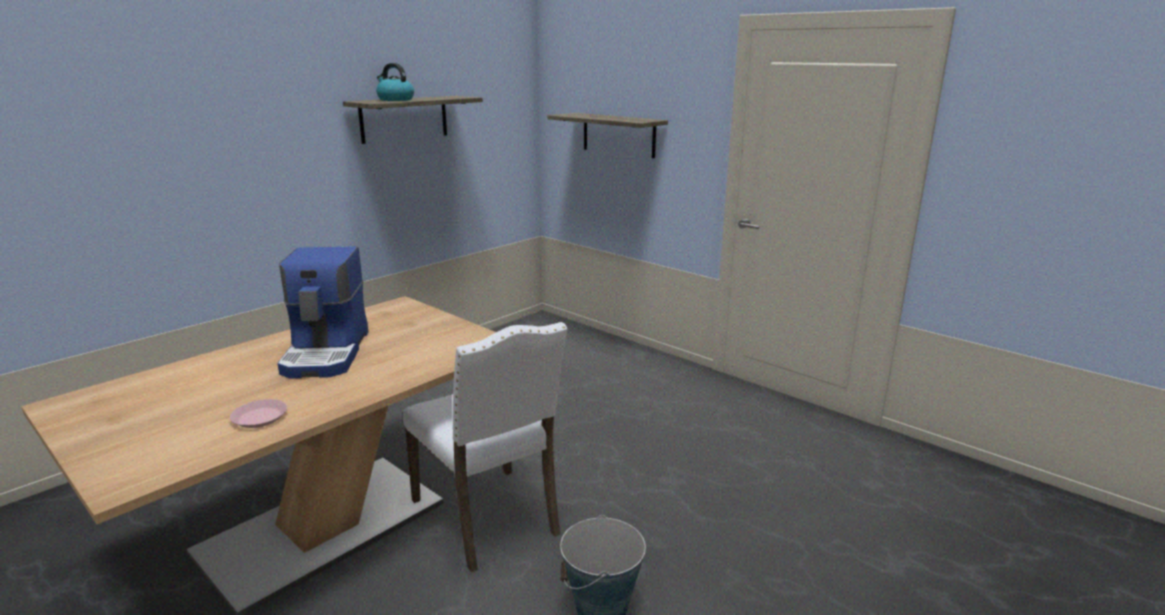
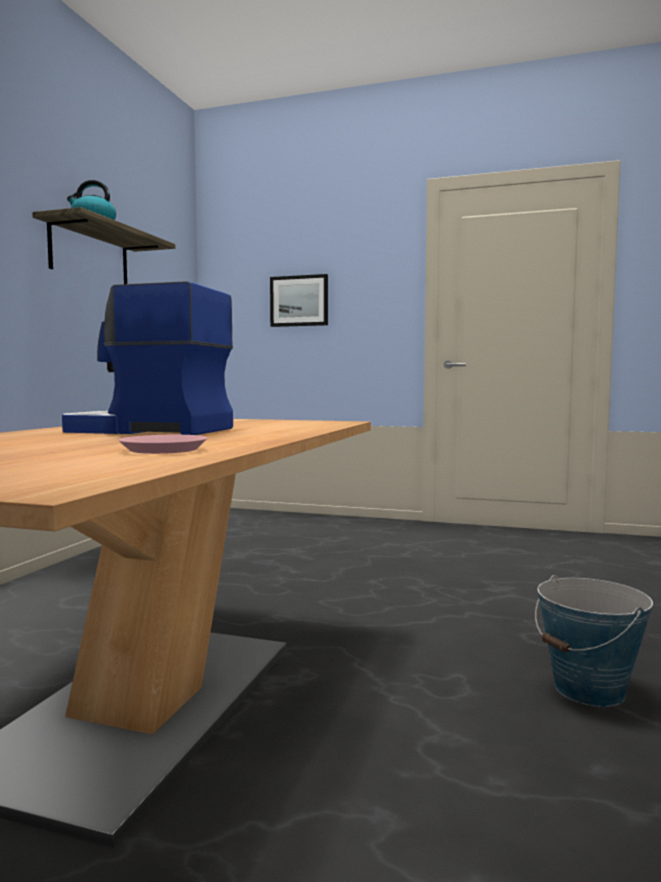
camera: 25 degrees left, 15 degrees down
(328, 353) = (147, 430): coffee machine -> coffee machine turned 135 degrees clockwise
(489, 519) = (362, 651): white chair -> none
(618, 135) = (299, 301): shelf -> picture

